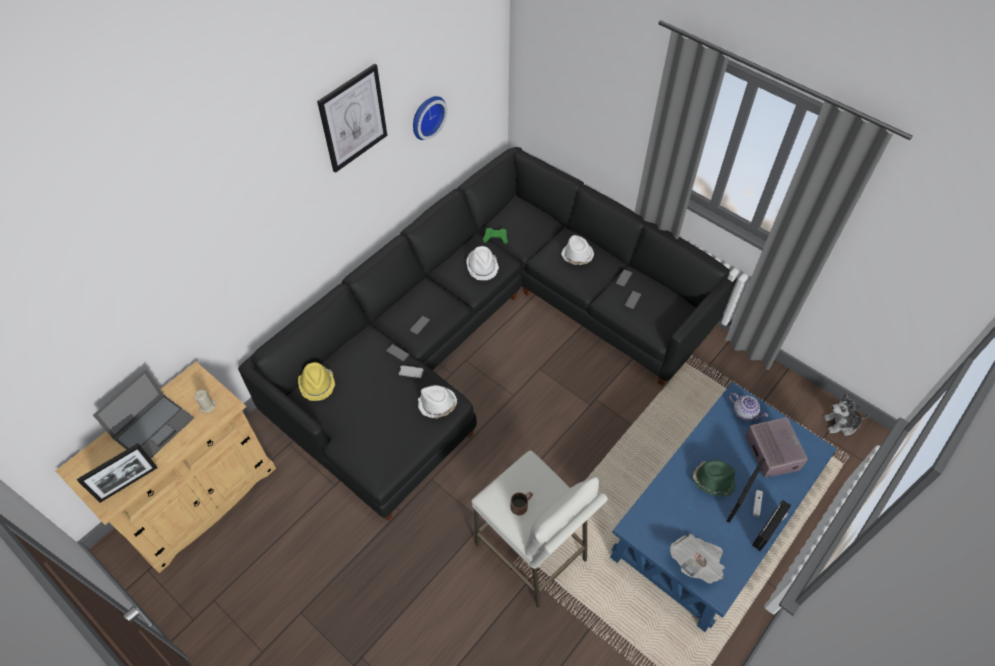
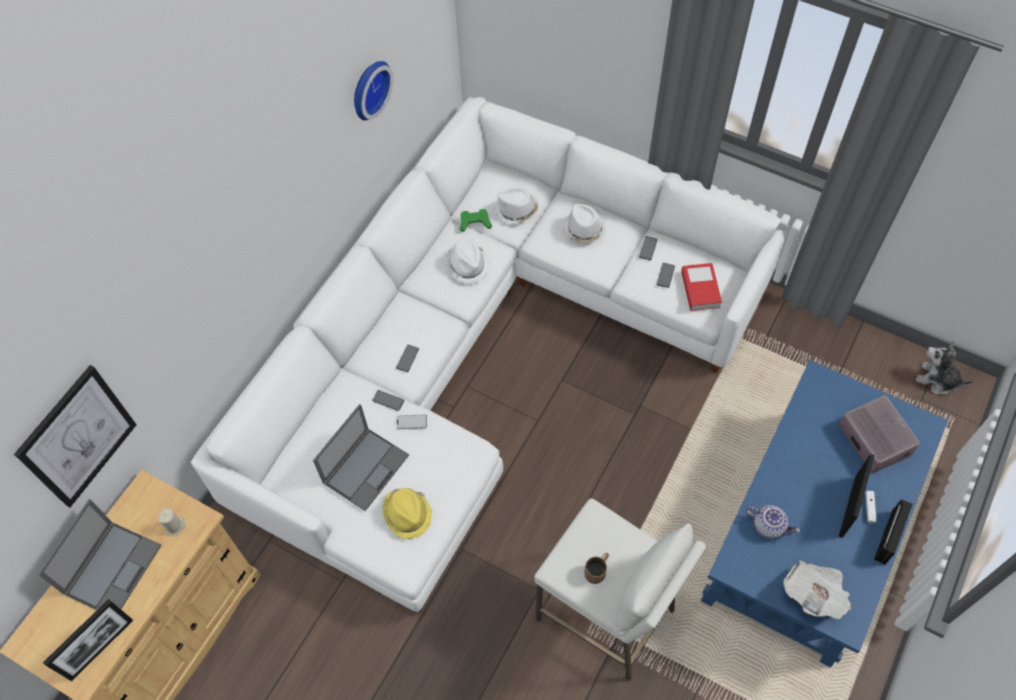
camera: 10 degrees left, 5 degrees up
(317, 384) = (296, 461): yellow hat -> yellow hat (408, 514)
(353, 118) = (286, 118): picture -> picture (77, 437)
(368, 398) = (366, 468): none -> laptop
(437, 404) = (455, 458): white hat -> white hat (516, 210)
(482, 335) = (480, 348): black sofa -> white sofa
(657, 315) = (700, 289): none -> book
(712, 480) = (812, 489): green hat -> none
(744, 412) = (832, 396): teapot -> teapot (769, 526)
(841, 424) = (937, 379): plush toy -> plush toy turned 45 degrees clockwise

